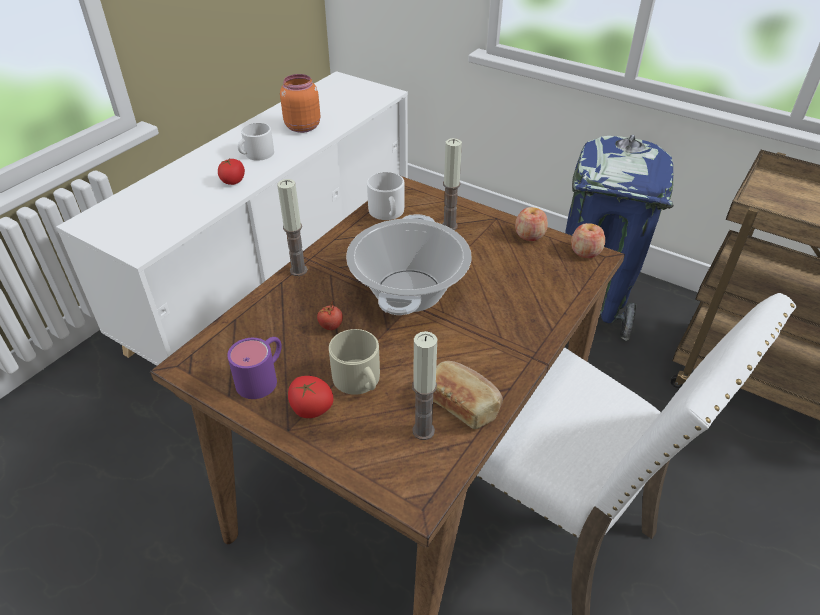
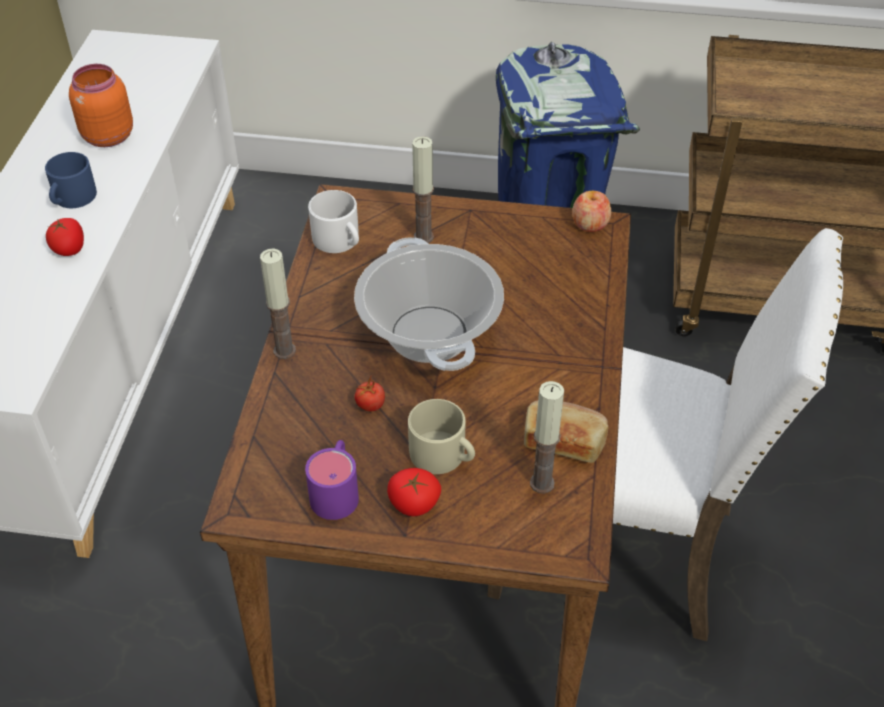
camera: 25 degrees left, 5 degrees up
(256, 154) = (72, 198): white mug -> blue mug
(529, 235) = (519, 221): apple -> none

